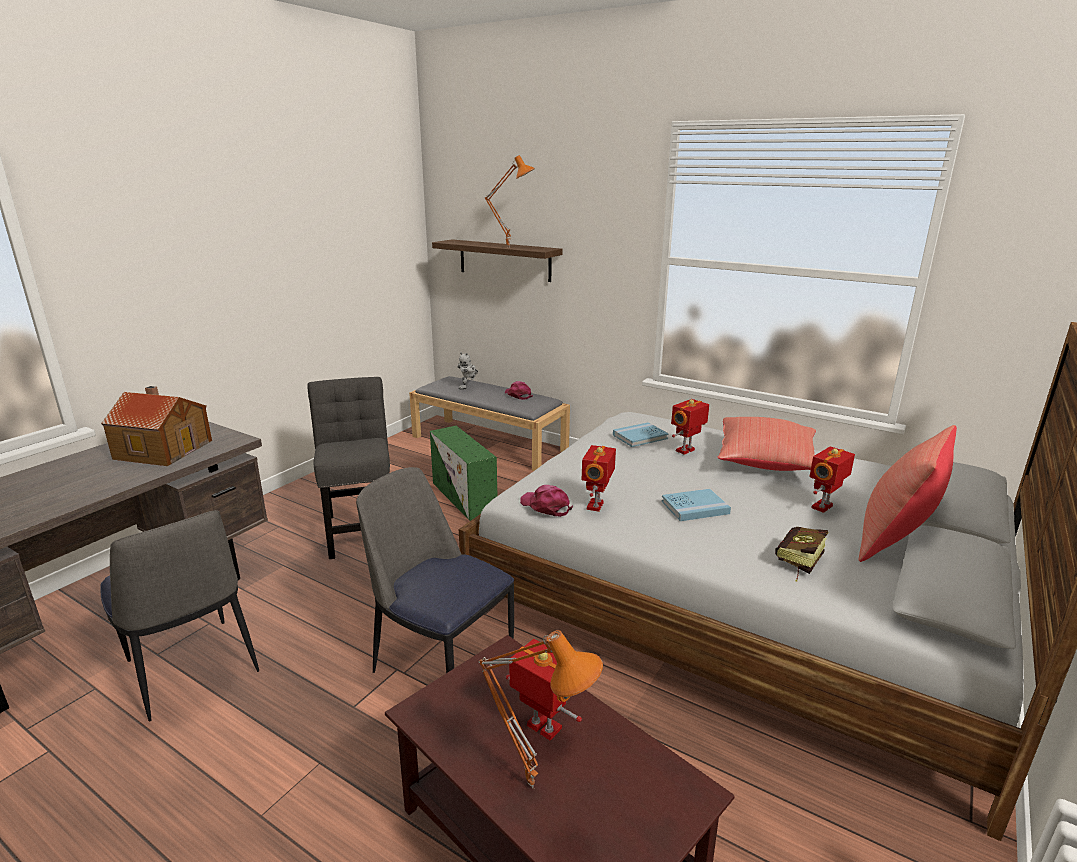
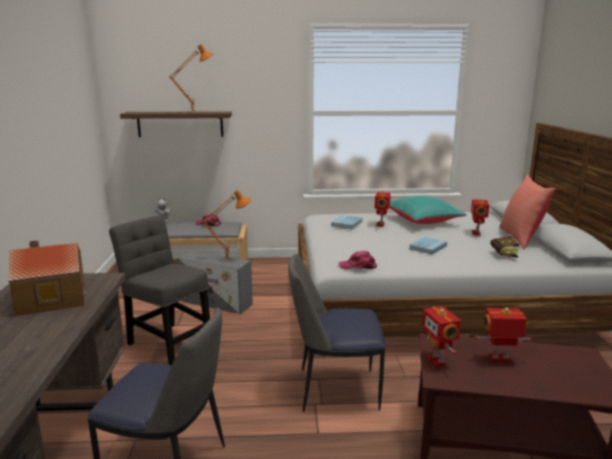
camera: 35 degrees left, 5 degrees down
(464, 498) = (217, 303): green storage box -> grey storage box
(534, 784) = (532, 379): orange table lamp -> orange table lamp (228, 259)
(596, 506) = (382, 259): toy robot -> toy robot (437, 361)
(766, 462) = (423, 221): red pillow -> turquoise pillow

